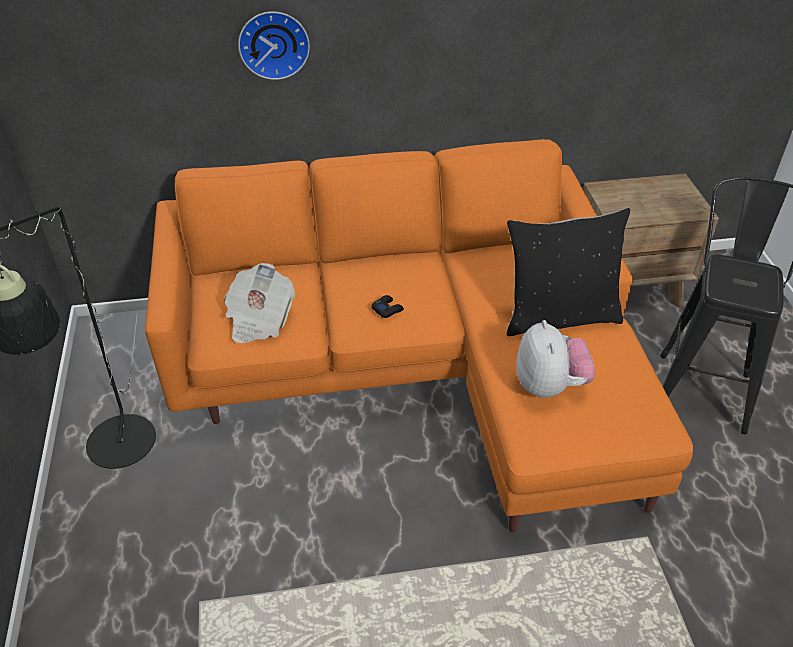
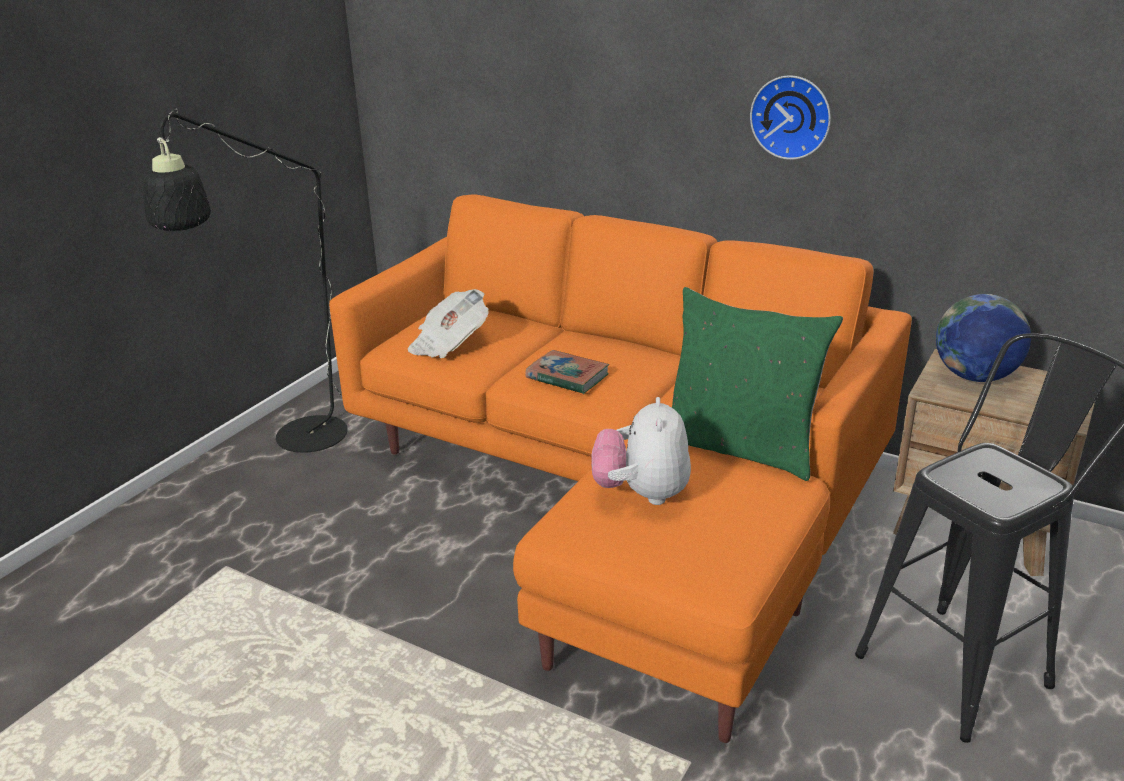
camera: 40 degrees right, 15 degrees down
(273, 43) = (580, 80): wall clock -> wall clock (792, 116)
(387, 309) = (567, 377): black game controller -> book
(549, 386) = (642, 494): plush toy -> plush toy turned 150 degrees clockwise
(558, 316) = (740, 447): black pillow -> green pillow
(627, 197) = (975, 376): none -> globe

